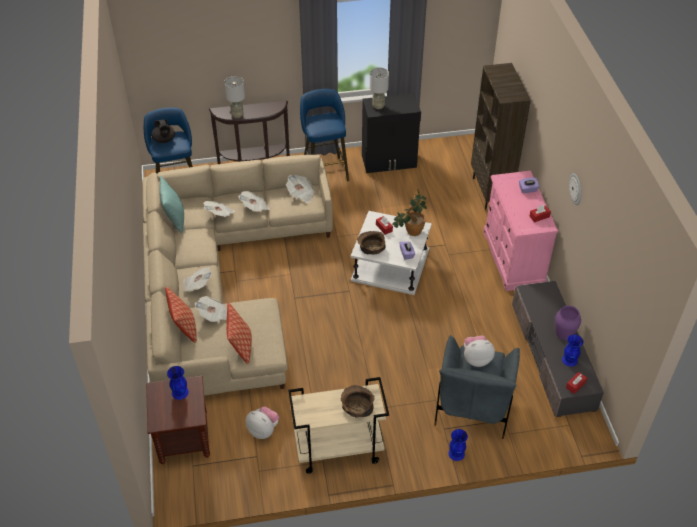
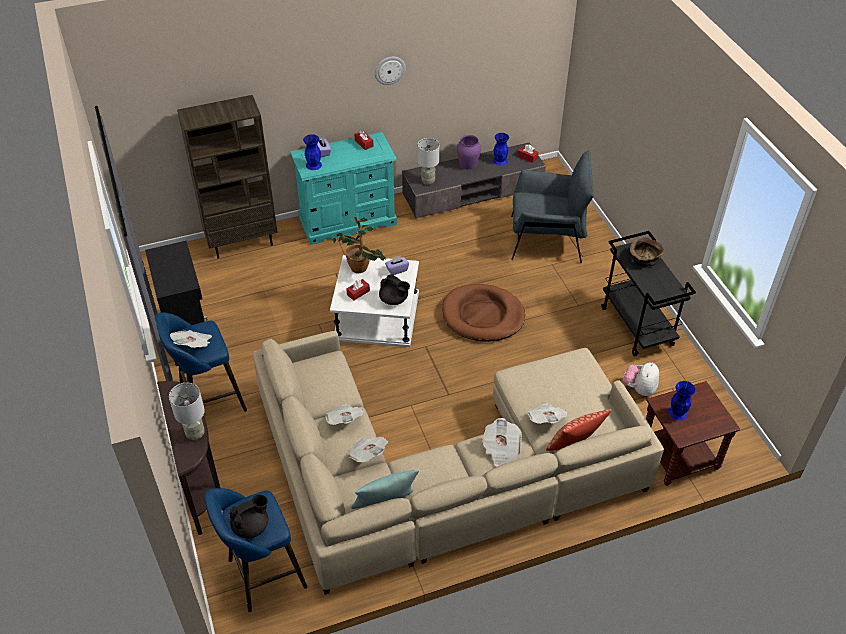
camera: 100 degrees left, 0 degrees up
(241, 347) = (582, 385): pillow -> none
(301, 194) = (313, 374): newspaper -> newspaper (193, 345)
(338, 450) = (637, 327): beige cart -> black cart
(371, 248) = (394, 300): brown bowl -> black teapot
(376, 334) = (482, 316): none -> brown dog bed
(378, 106) = (175, 280): grey table lamp -> grey table lamp (428, 181)
(456, 454) = (606, 246): blue vase -> blue vase (314, 165)
(476, 359) = (532, 206): plush toy -> none
(513, 258) = (348, 221): pink dresser -> turquoise dresser

